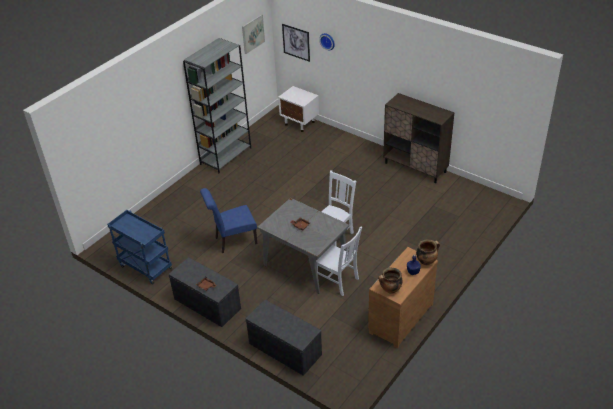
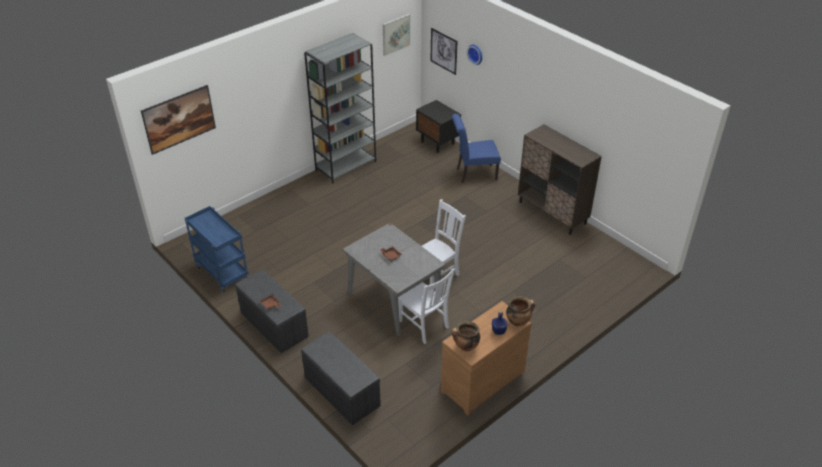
camera: 10 degrees right, 0 degrees up
(90, 146) = (181, 130): none -> picture
(233, 241) = (323, 260): blue chair -> blue chair (473, 174)
(300, 123) = (438, 143): white nightstand -> black nightstand

